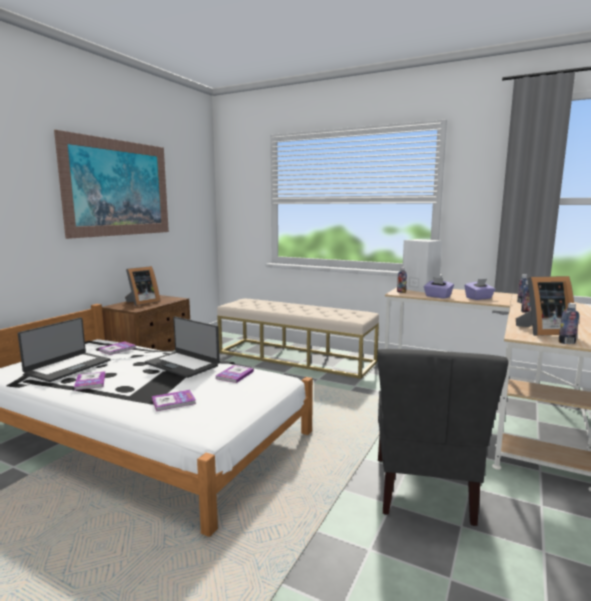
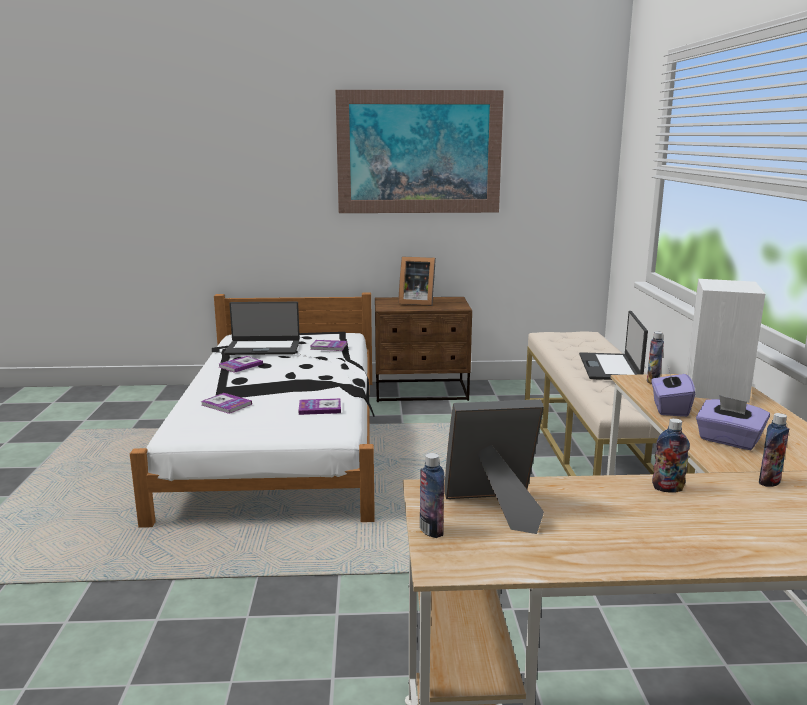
camera: 60 degrees right, 5 degrees up
(183, 364) = (318, 379): laptop -> laptop (610, 367)
(424, 490) = (295, 637): grey chair -> none
(543, 331) = (495, 508): picture frame -> picture frame turned 120 degrees clockwise

